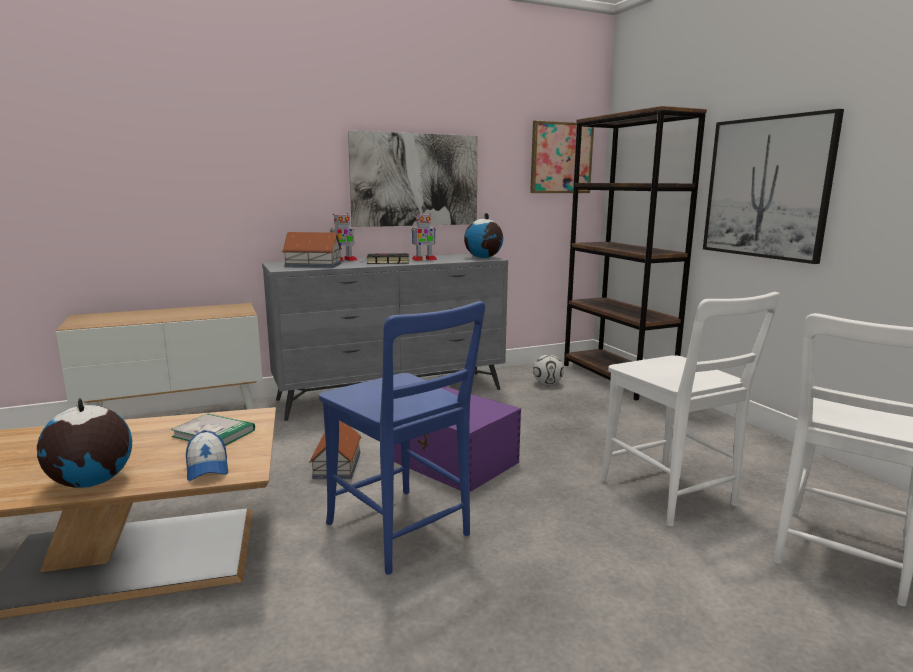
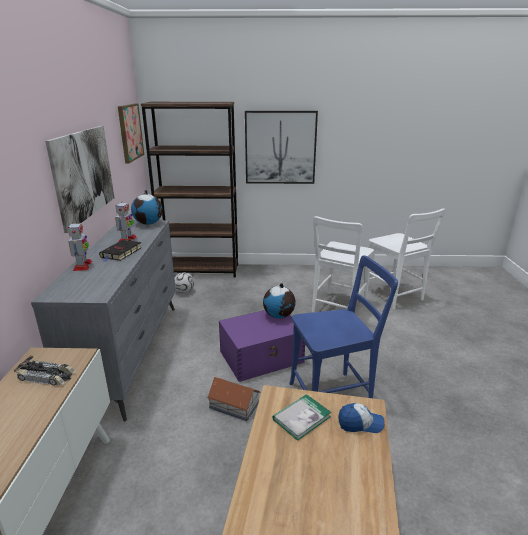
camera: 65 degrees left, 10 degrees up
(91, 483) = (368, 483): globe -> globe (279, 316)
(208, 312) = (47, 376): none -> toy car
(314, 265) = (95, 280): toy house -> none
(672, 495) = (338, 308): white chair -> white chair turned 120 degrees clockwise

